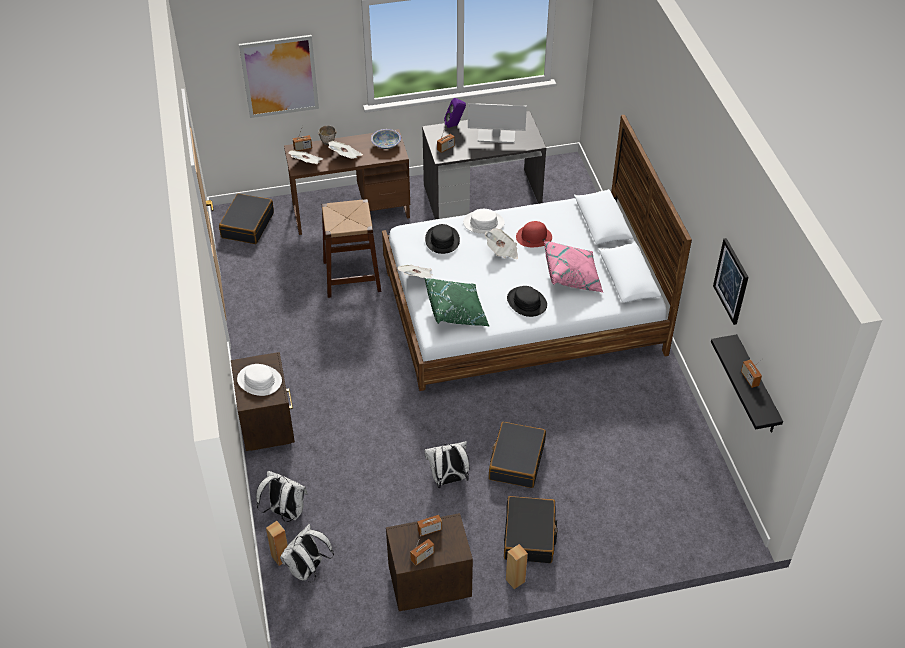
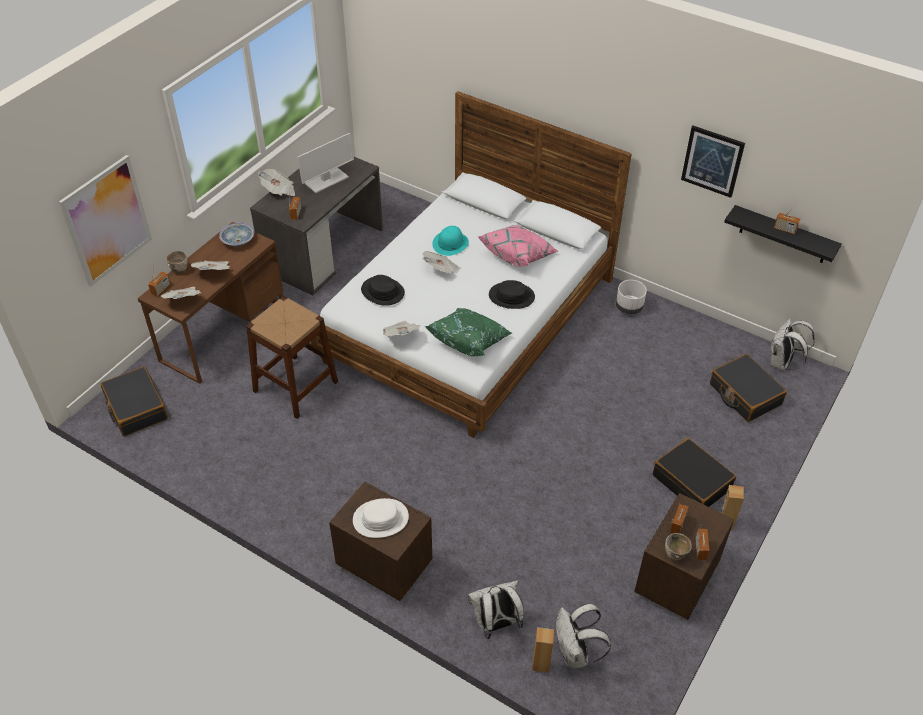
camera: 45 degrees left, 0 degrees up
(399, 546) = (674, 556): none -> bowl
(448, 479) = (584, 488): white backpack -> white backpack (782, 363)
(455, 125) = (278, 191): purple speaker -> newspaper
(483, 223) = (397, 257): white hat -> none
(516, 461) = (612, 434): black suitcase -> black suitcase (744, 394)
(533, 237) = (450, 243): red hat -> turquoise hat
(654, 384) = (629, 307): none -> white planter

